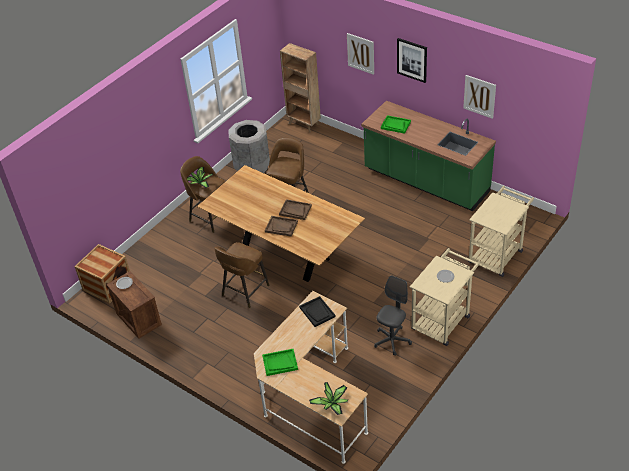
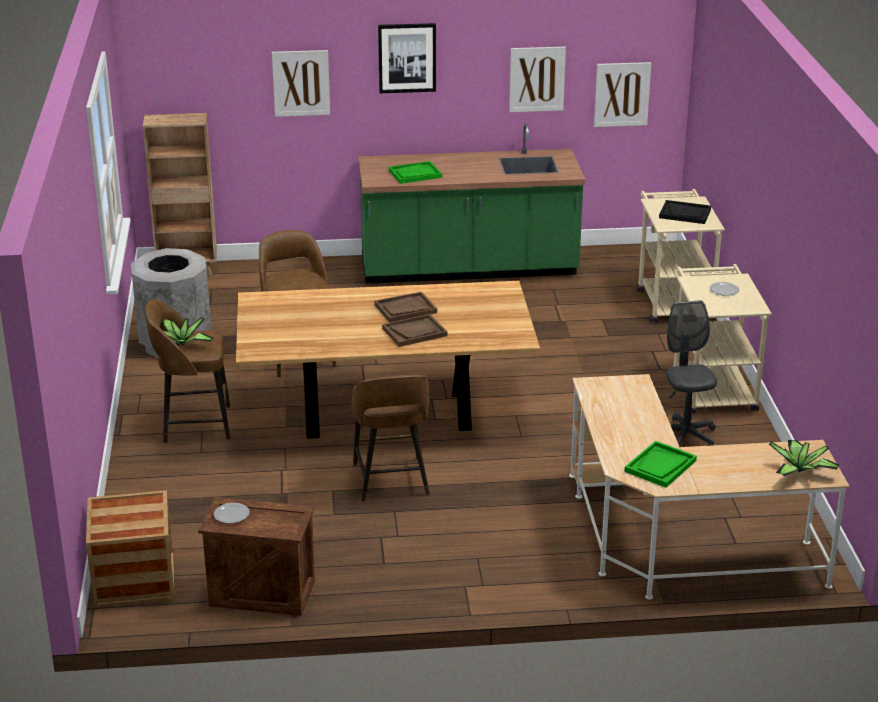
camera: 45 degrees left, 15 degrees down
(317, 312) = (618, 395): black tray -> black tray (685, 214)
(527, 122) = (622, 94): none -> picture

